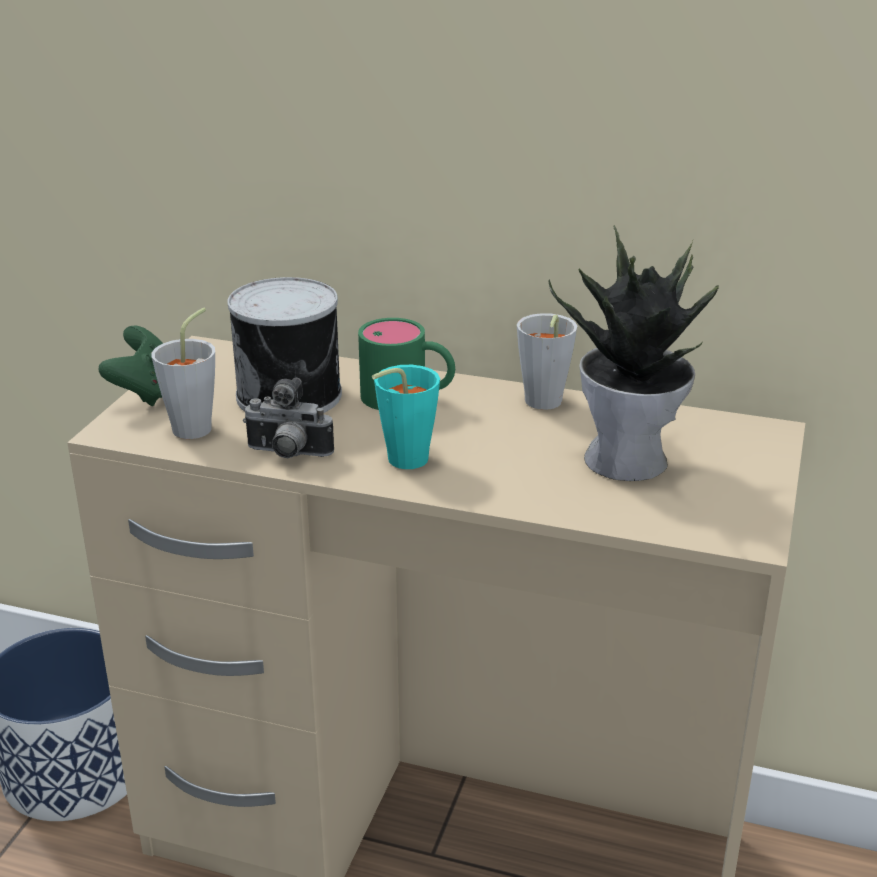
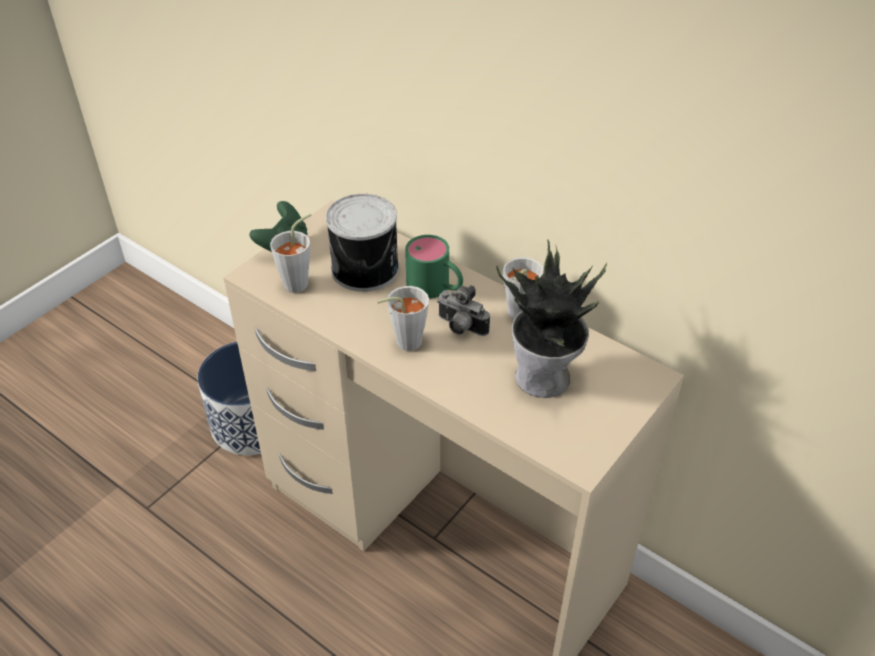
camera: 20 degrees right, 15 degrees up
(287, 455) = (340, 320): camera -> camera (460, 328)
(400, 462) = (403, 343): turquoise cup -> grey cup

